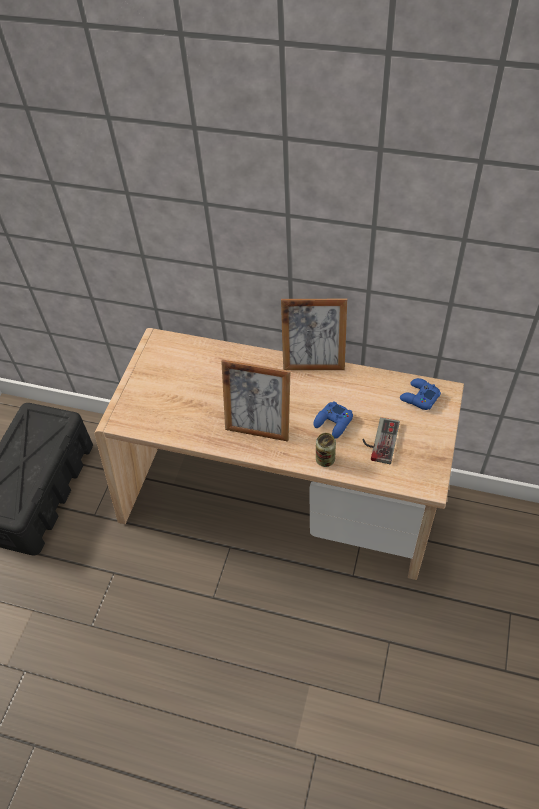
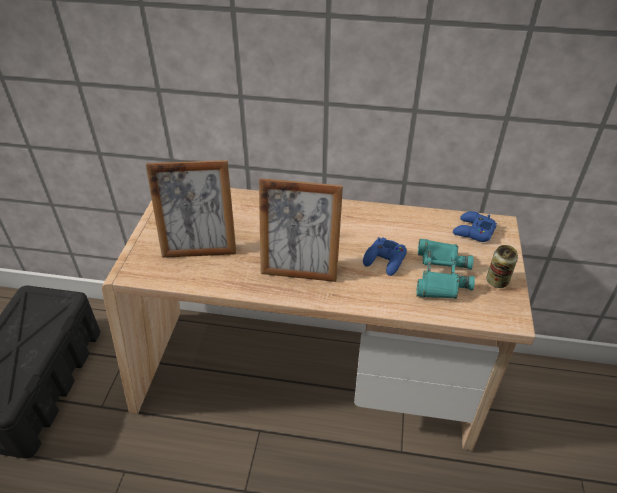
camera: 10 degrees left, 10 degrees down
(314, 363) = (351, 205): picture frame -> picture frame (200, 248)
(325, 459) = (383, 298): can -> can (497, 281)
(379, 440) = (440, 275): game controller -> turquoise binoculars

